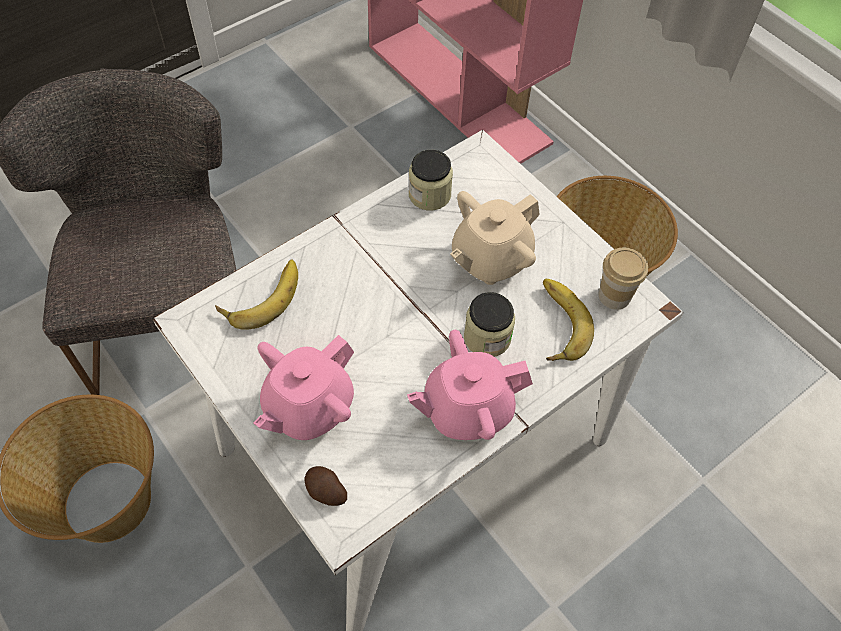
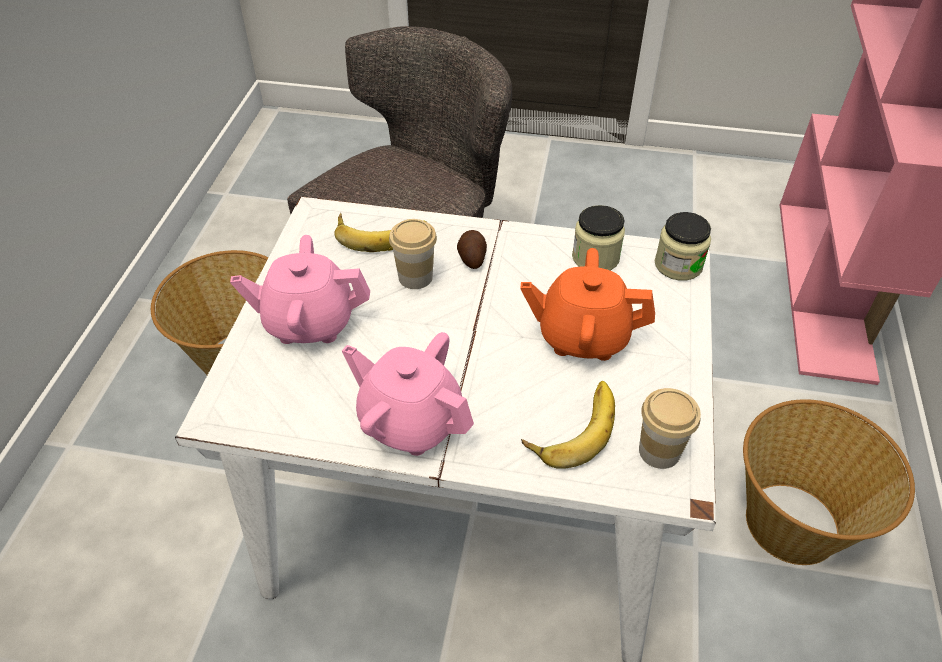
camera: 50 degrees right, 10 degrees down
(325, 491) = (242, 382): potato -> potato (471, 258)
(334, 308) = (415, 277): none -> cup
(487, 337) = (499, 387): jar -> jar (678, 265)
(490, 259) = (582, 336): beige teapot -> orange teapot

